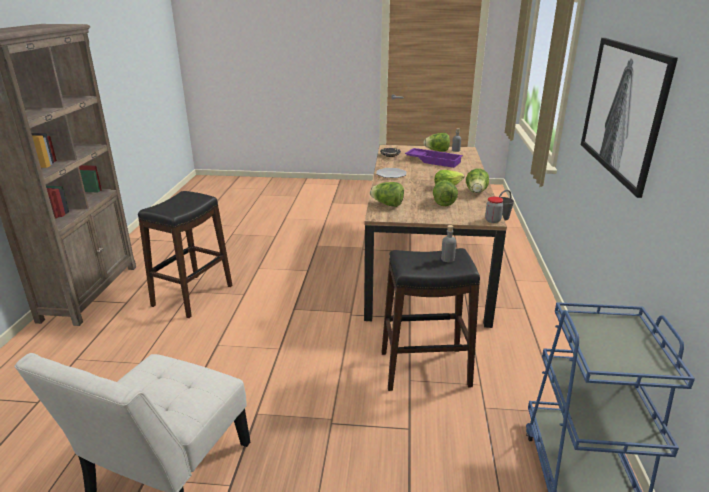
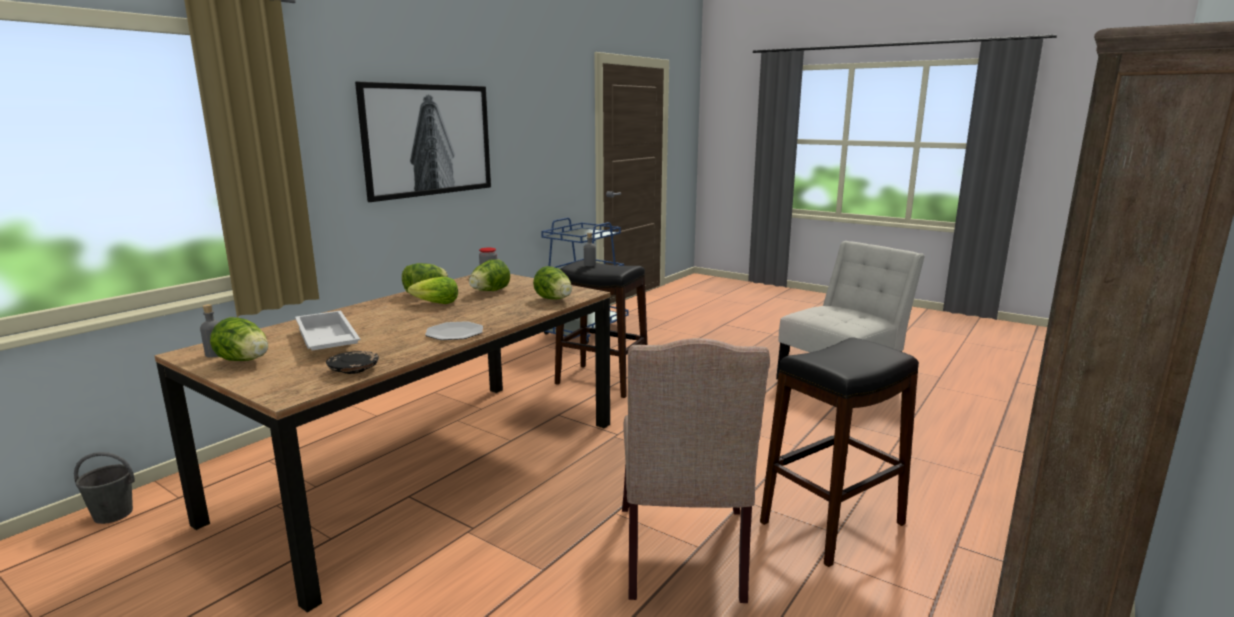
camera: 150 degrees left, 10 degrees down
(262, 263) = (684, 557): none -> beige chair
(434, 161) = (325, 341): purple tray -> white tray

